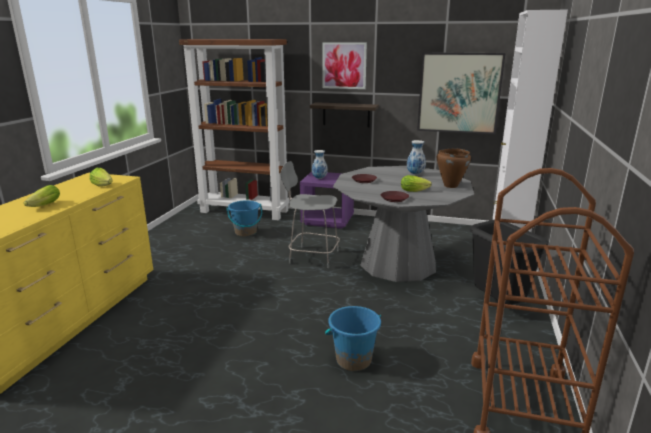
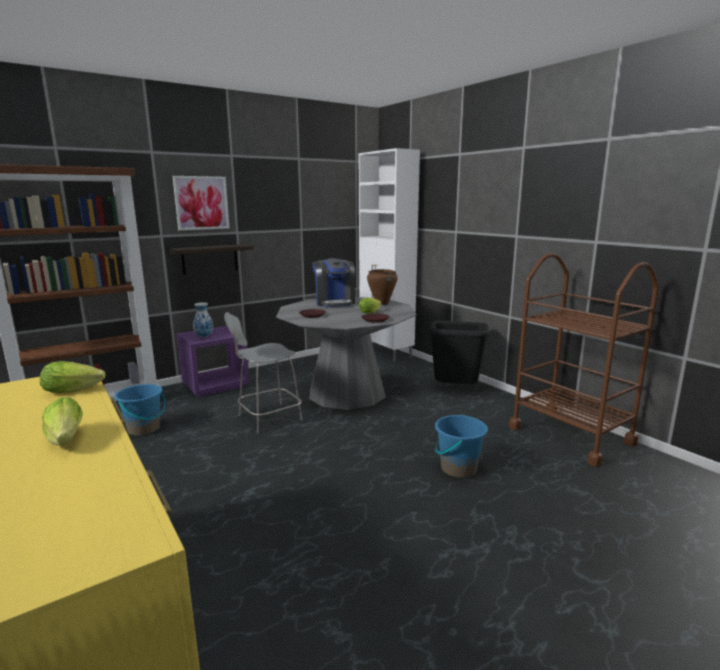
camera: 50 degrees left, 5 degrees down
(415, 174) = (334, 302): vase -> coffee machine
(459, 93) = (317, 226): picture -> none

